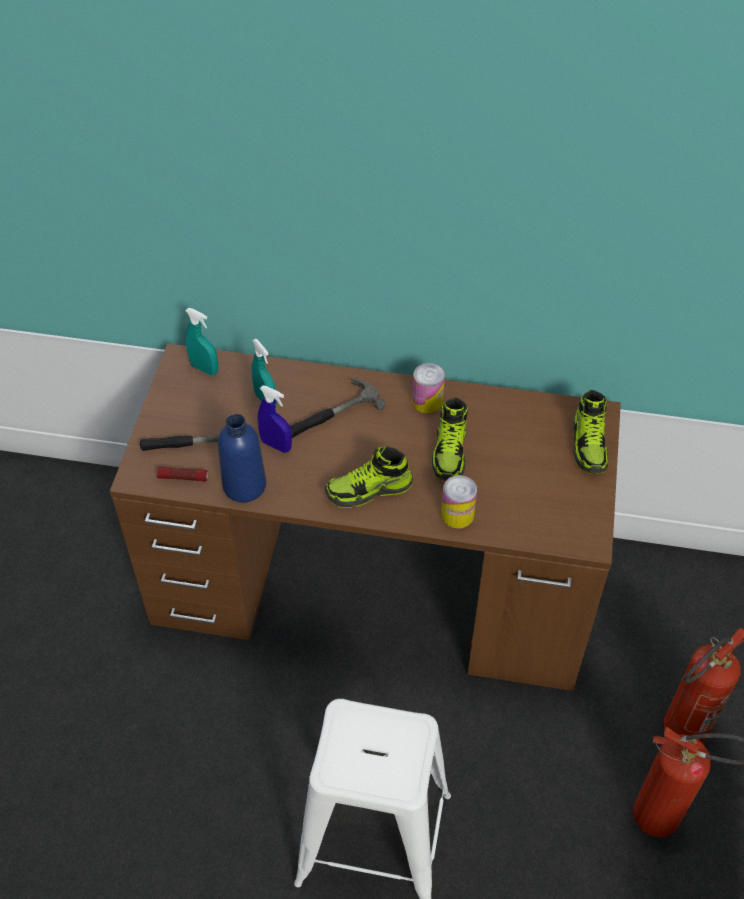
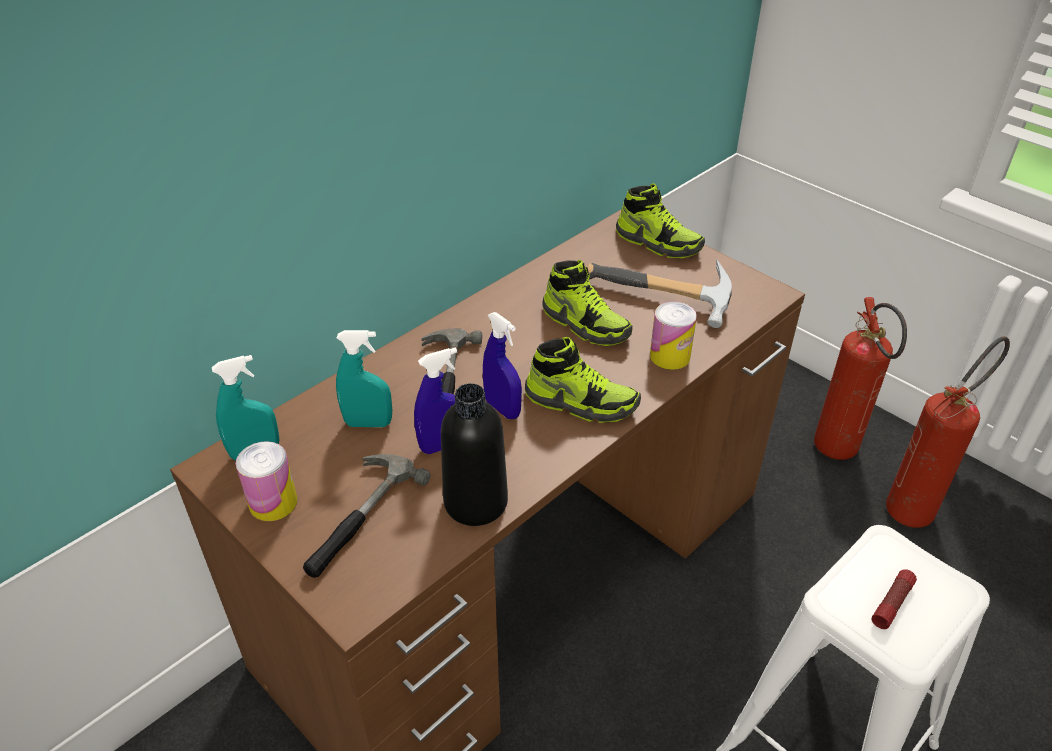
camera: 55 degrees left, 10 degrees down
(183, 477) = (404, 556): flashlight -> flashlight (892, 603)
(244, 485) = (475, 502): blue bottle -> black bottle
(330, 454) = (502, 408): none -> blue spray bottle
(369, 490) = (581, 402): shoe -> shoe turned 90 degrees counterclockwise
(427, 402) = (505, 308): can -> can (273, 502)
(515, 481) = (661, 301): none -> hammer

